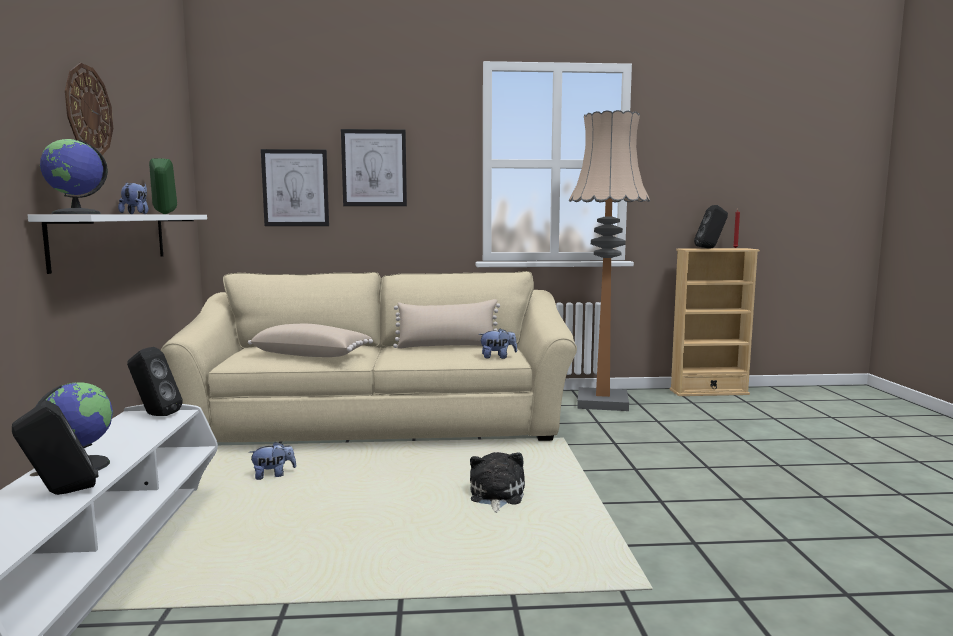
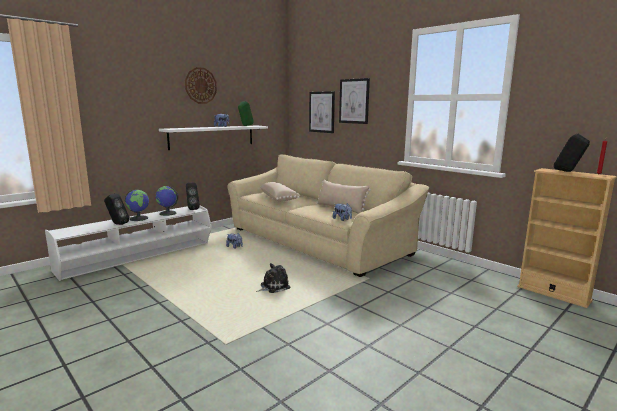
camera: 50 degrees right, 5 degrees up
(77, 213) = (175, 128): globe -> globe (167, 213)
(602, 402) = (449, 271): floor lamp -> none

